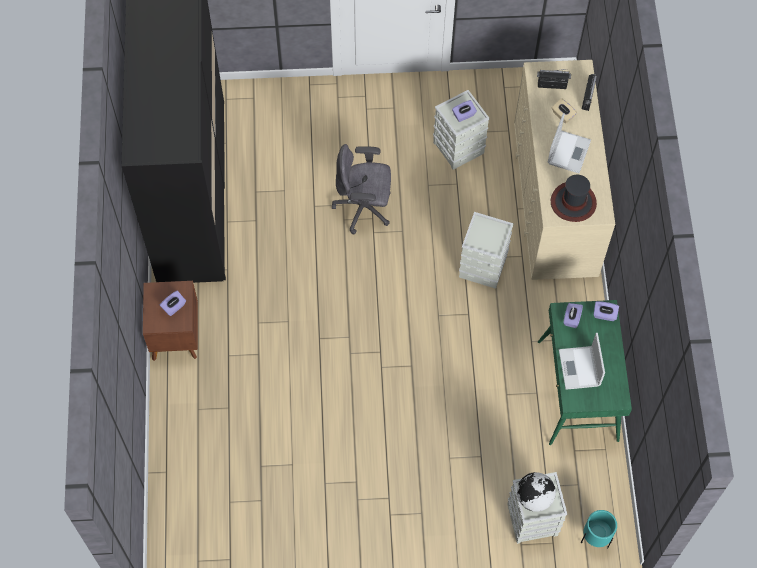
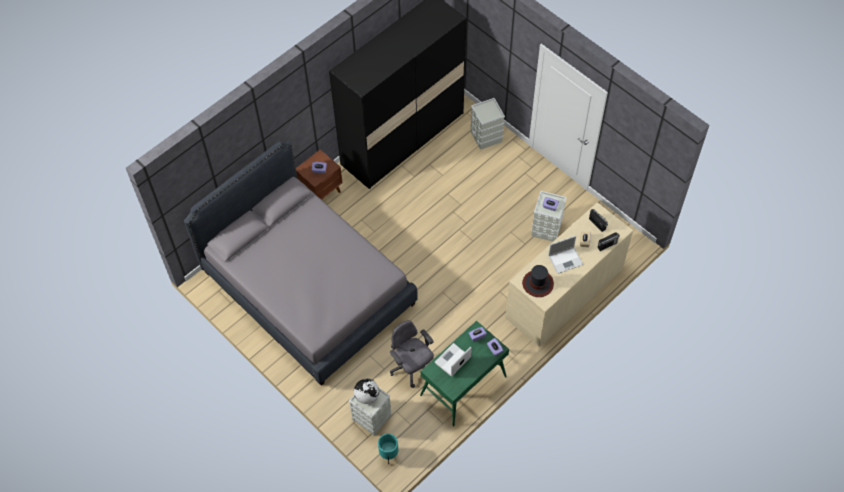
camera: 50 degrees right, 5 degrees down
(294, 454) = (308, 287): none -> grey bed
(364, 208) = (468, 215): grey office chair -> grey office chair (411, 368)
(483, 267) = (489, 291): grey storage box -> grey storage box (486, 137)

